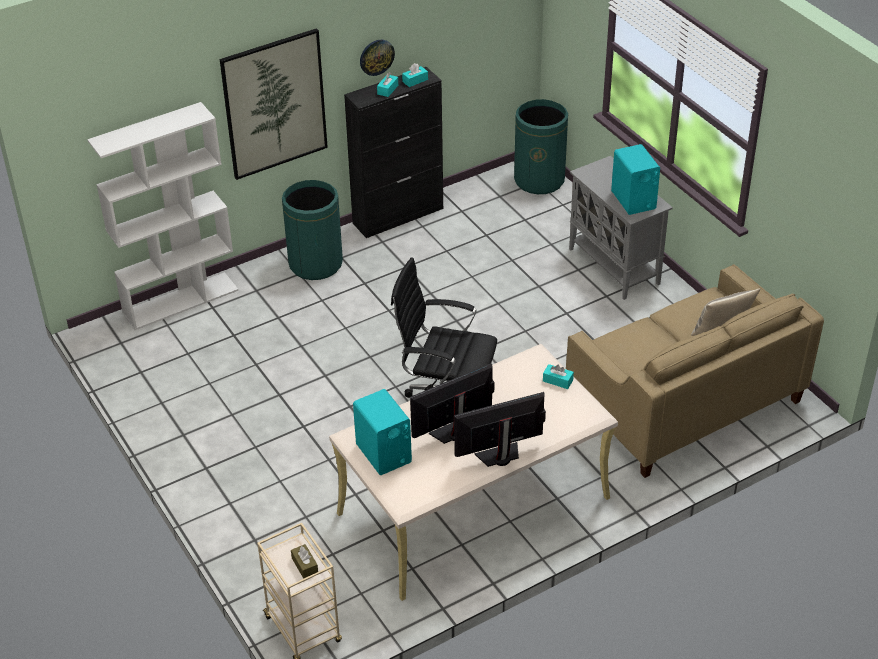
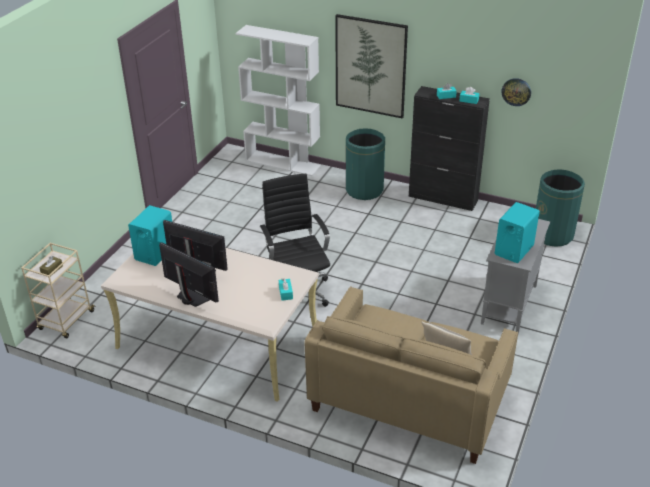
camera: 55 degrees right, 5 degrees down
(376, 57) = (451, 70): wall clock -> wall clock (516, 91)

